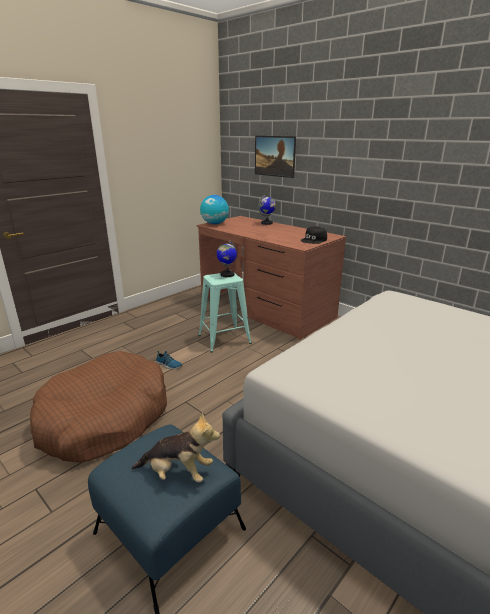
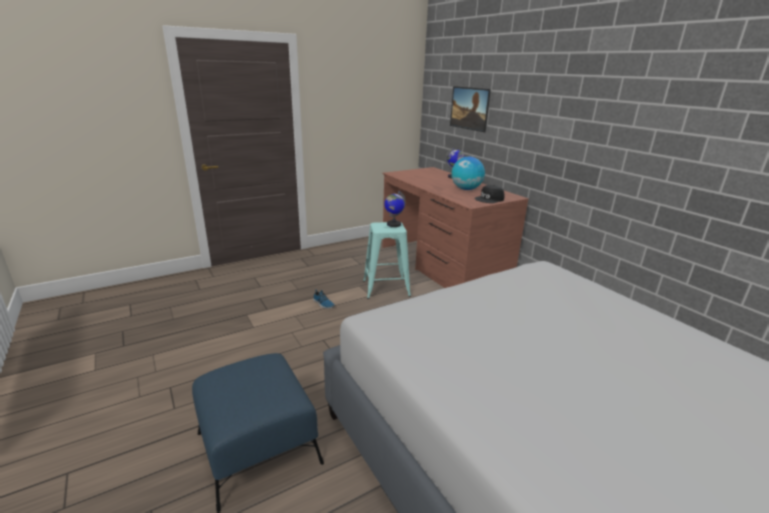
camera: 15 degrees right, 0 degrees up
(104, 418) = (248, 340): brown dog bed -> none
(178, 473) = (260, 394): plush toy -> none
(214, 224) = (401, 173): globe -> globe (466, 189)

